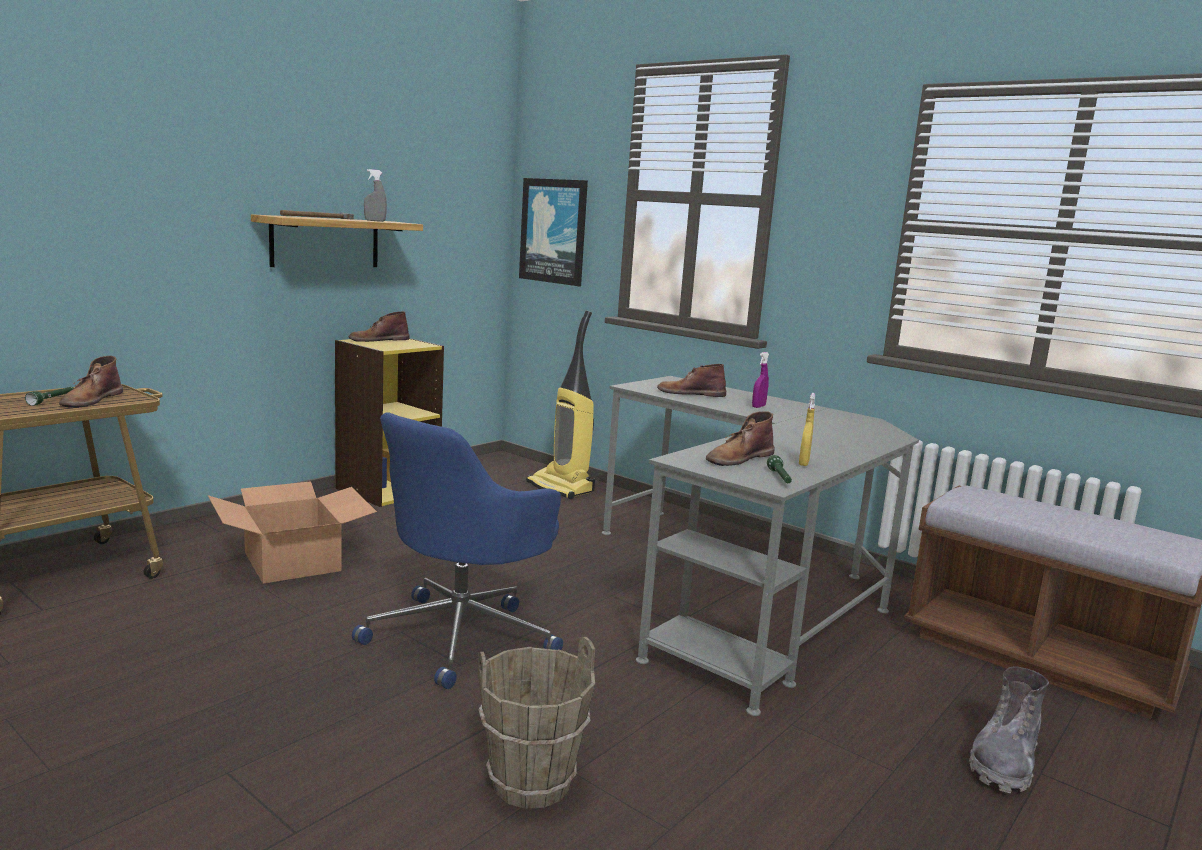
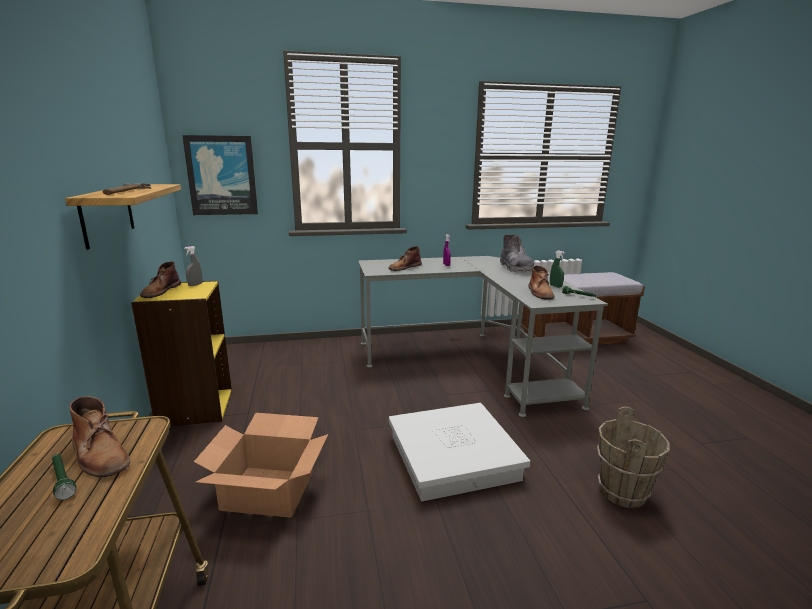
camera: 50 degrees left, 5 degrees up
(375, 221) = (155, 187): grey spray bottle -> grey spray bottle (195, 285)
(462, 635) = (452, 457): blue office chair -> white storage box
(561, 488) = (289, 353): vacuum cleaner -> none
(803, 463) = (555, 286): yellow spray bottle -> green spray bottle
(1004, 762) = (644, 377): grey boot -> grey boot (515, 268)

